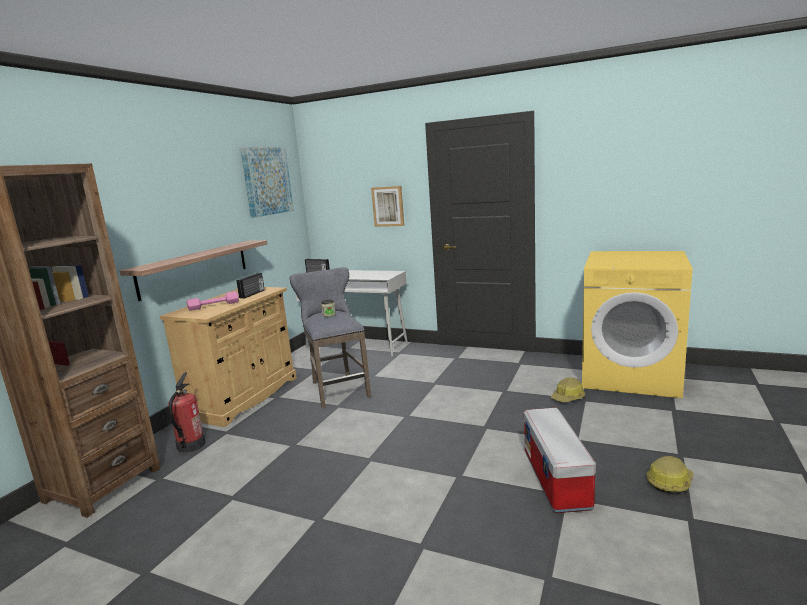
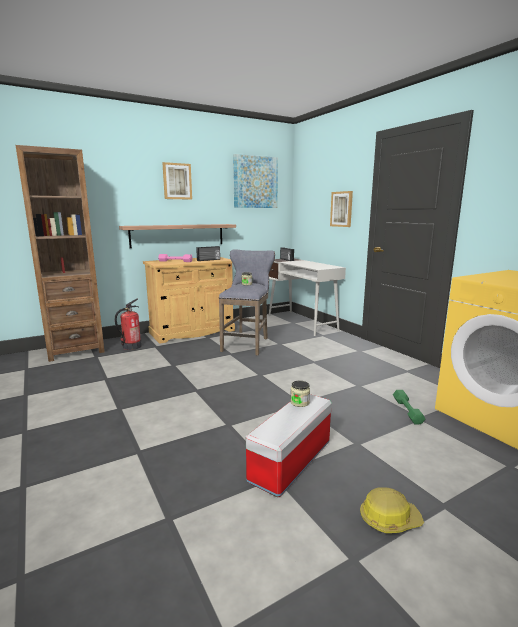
camera: 35 degrees right, 0 degrees up
(183, 192) = (177, 181): none -> picture
(541, 419) = (299, 402): none -> jar
(568, 397) = (407, 411): hard hat -> green dumbbell

